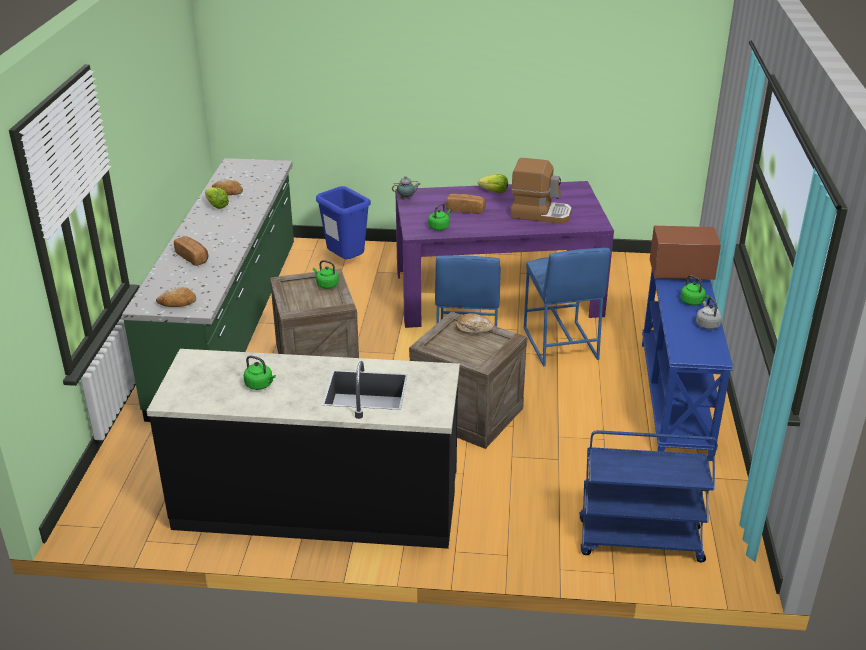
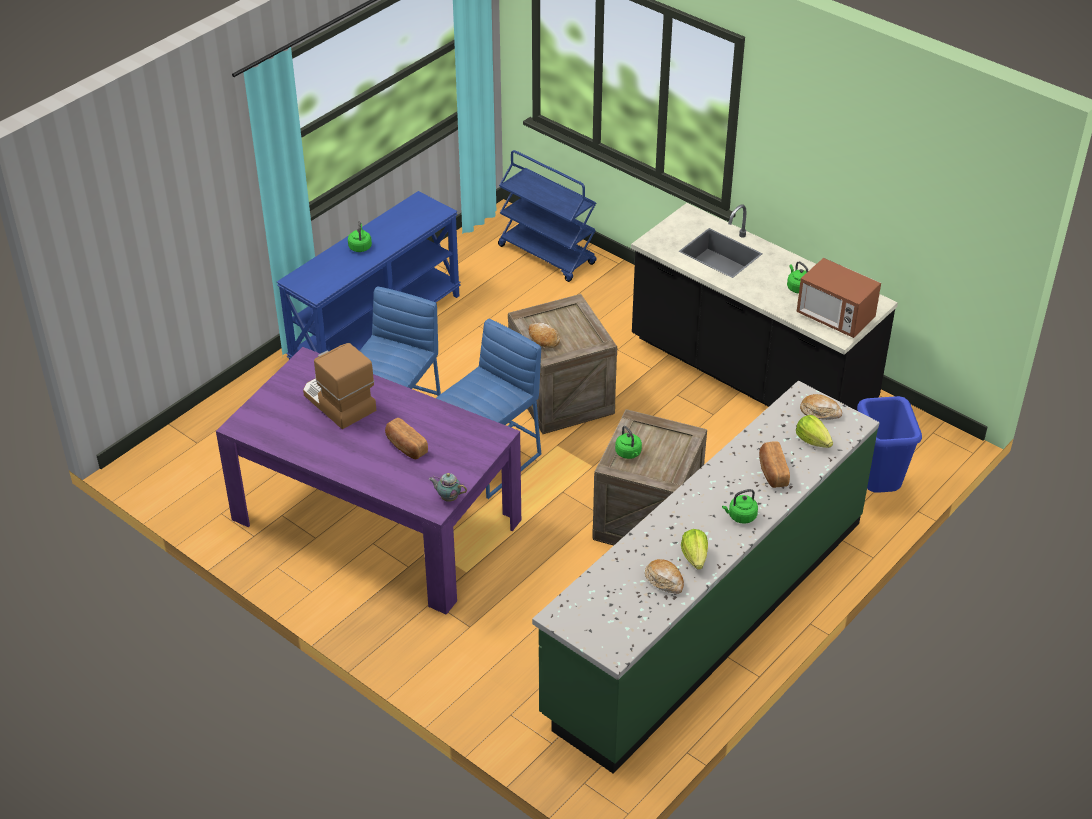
camera: 145 degrees left, 10 degrees up
(345, 262) = (490, 666): blue trash can -> blue trash can (877, 489)
(439, 227) = (463, 432): green kettle -> green kettle (740, 516)
(494, 192) = (339, 462): lettuce -> lettuce (812, 440)
(681, 272) = (321, 276): microwave -> microwave (835, 318)
(707, 324) = (382, 225): grey kettle -> none

